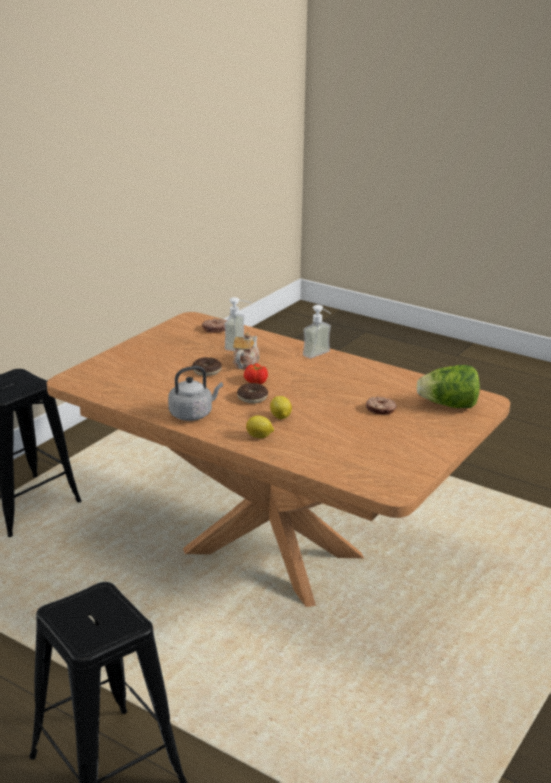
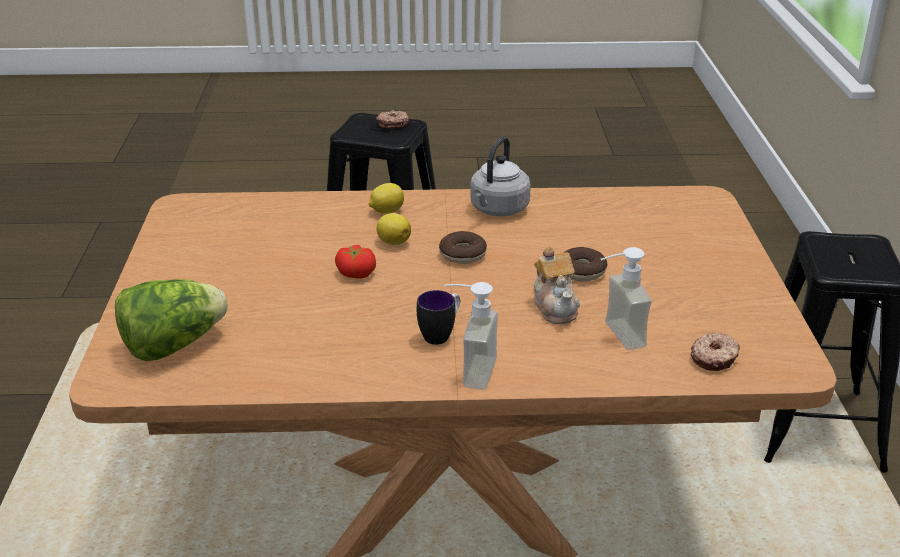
camera: 145 degrees right, 5 degrees up
(255, 382) = (494, 280): tomato -> tomato (356, 273)
(314, 370) = (441, 334): none -> mug
(380, 410) = (273, 299): donut -> donut (393, 124)

